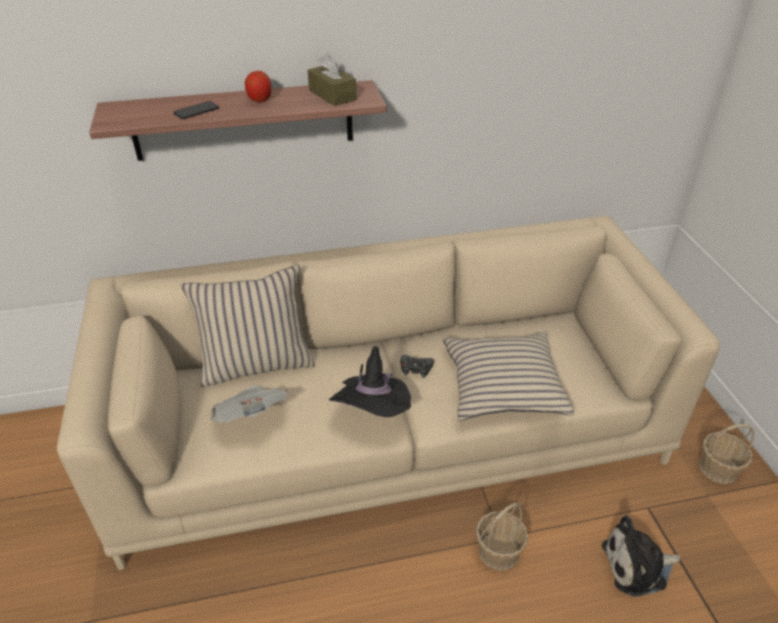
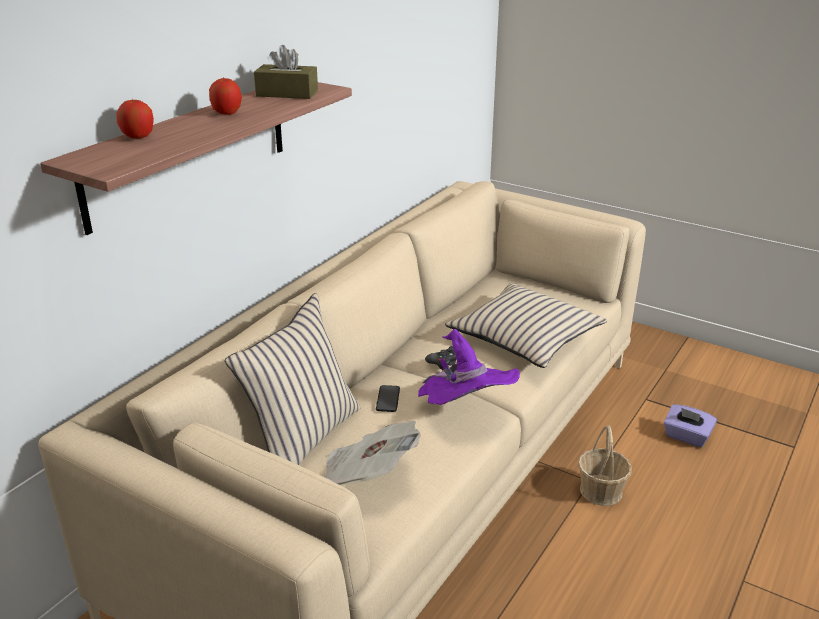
camera: 45 degrees left, 10 degrees down
(175, 101) = (138, 137): none -> apple
(196, 111) = (185, 136): phone -> phone (388, 399)
(373, 414) = (464, 410): black hat -> purple hat
(637, 566) = (686, 437): plush toy -> purple tissue box
(718, 468) = (650, 350): basket -> none

